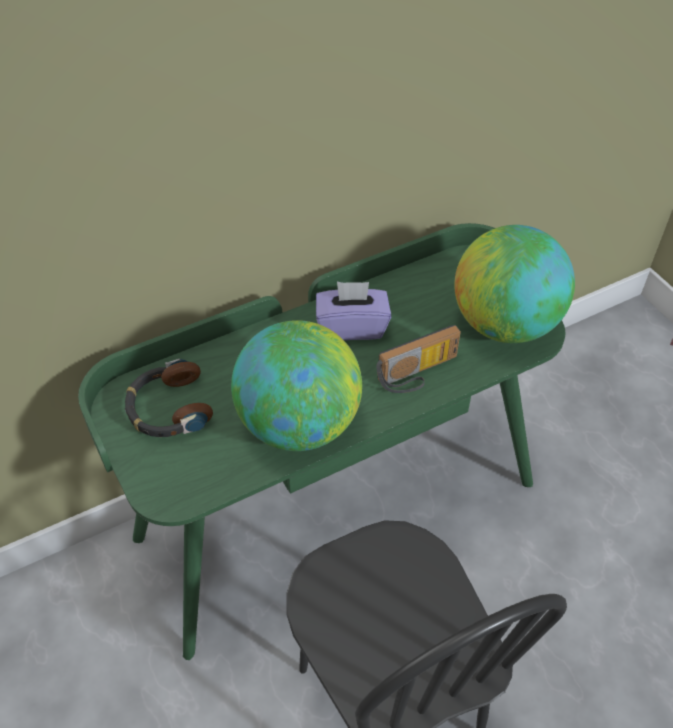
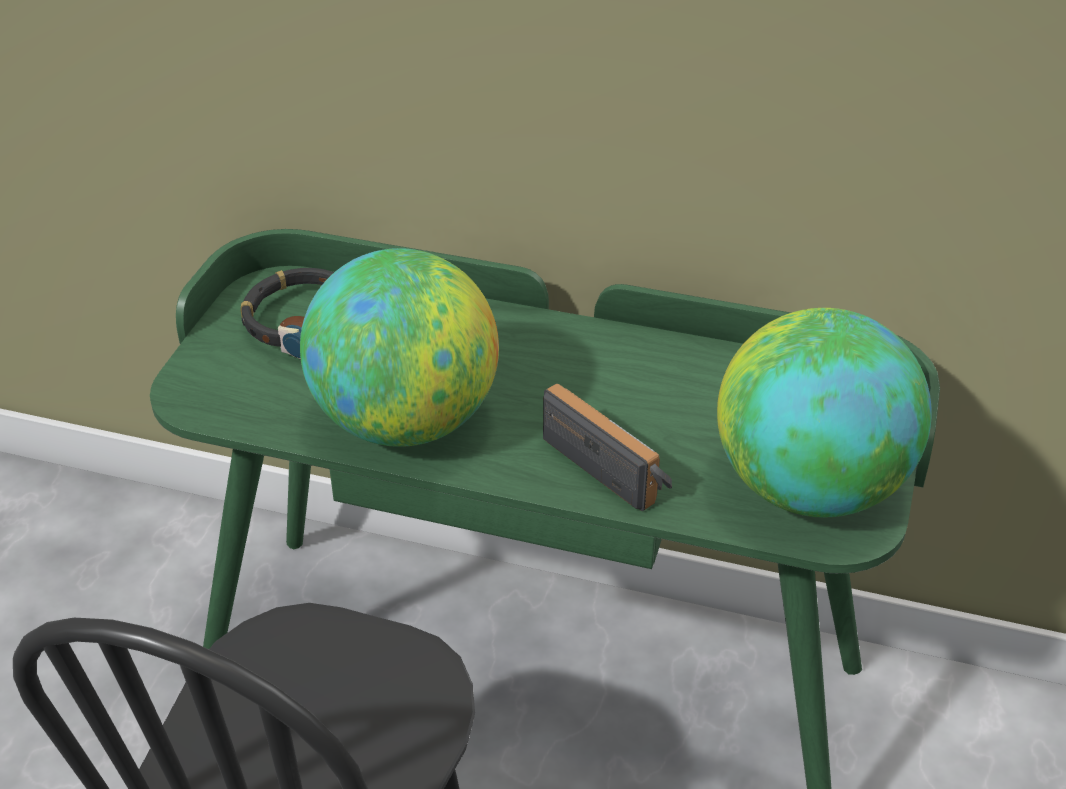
camera: 45 degrees right, 10 degrees down
(352, 327) = (604, 369): purple tissue box -> none
(419, 374) = (611, 466): radio -> radio turned 150 degrees counterclockwise

